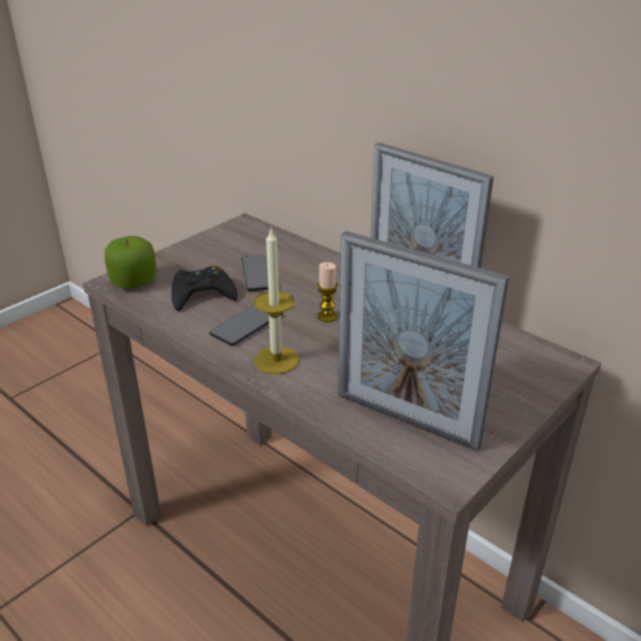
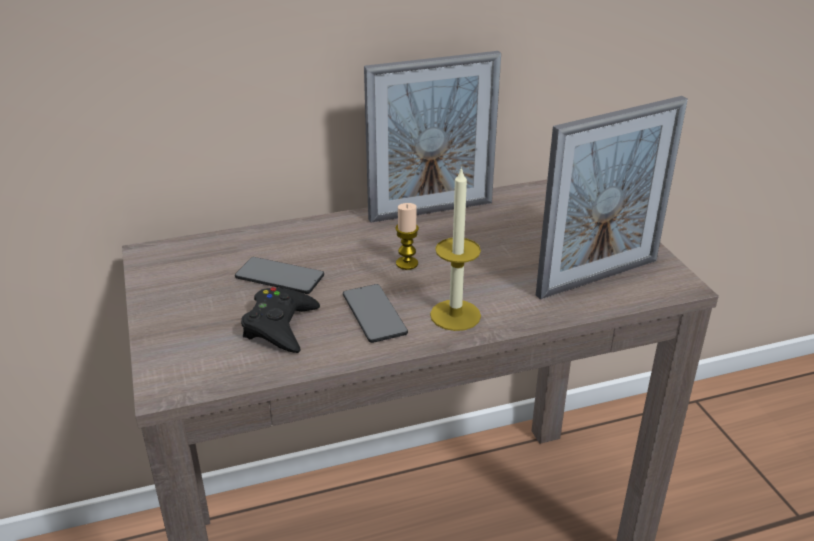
camera: 60 degrees left, 0 degrees up
(133, 282) = (188, 370): apple -> none

